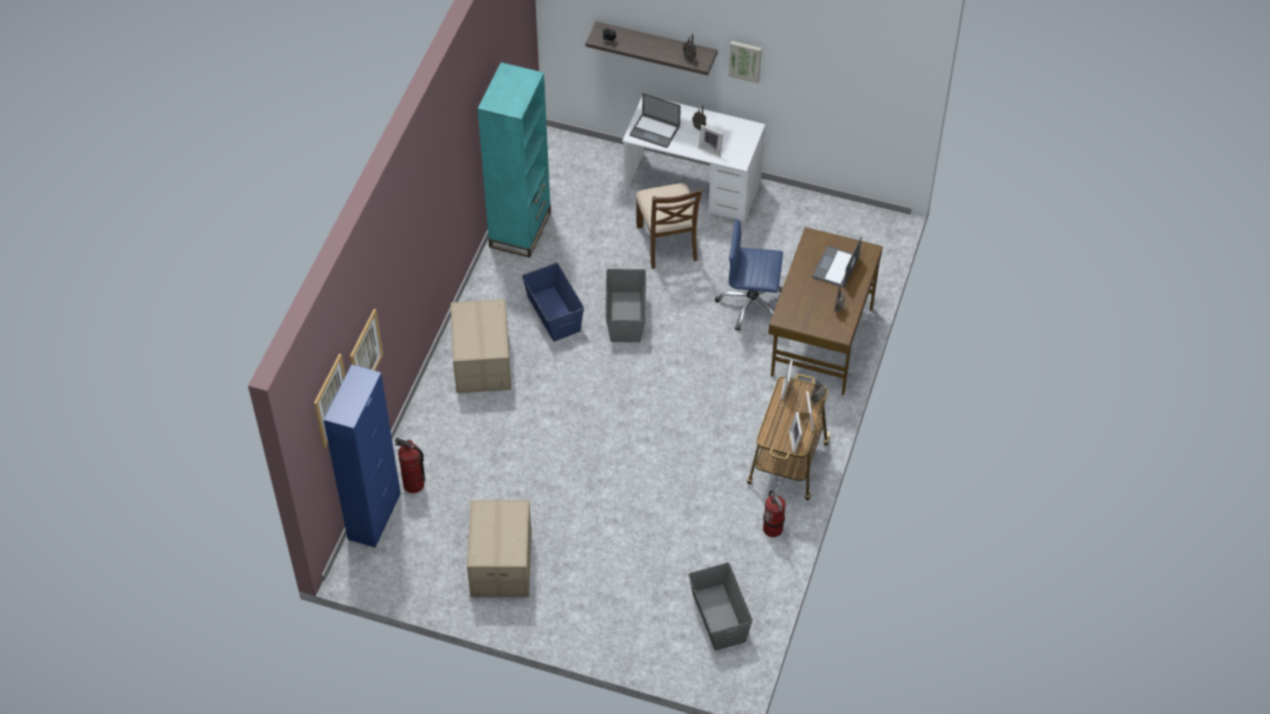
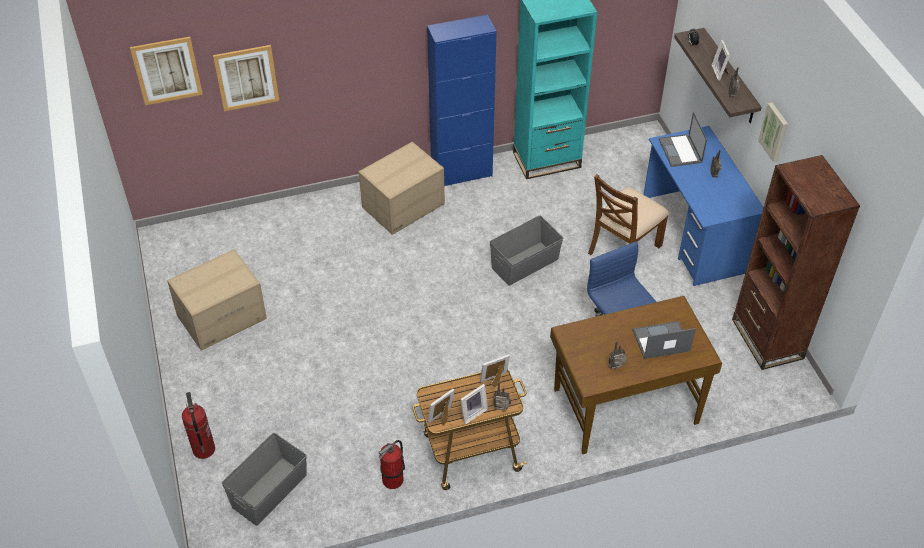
camera: 55 degrees right, 5 degrees down
(374, 516) = (213, 223): blue cabinet -> blue cabinet (461, 173)
(413, 484) = (258, 229): fire extinguisher -> fire extinguisher (204, 449)
(554, 313) = (487, 220): blue storage box -> none
(692, 188) = (693, 235): white desk -> blue desk
(711, 149) = (700, 193): picture frame -> picture frame (720, 72)
(831, 215) = (767, 339): none -> brown bookcase

